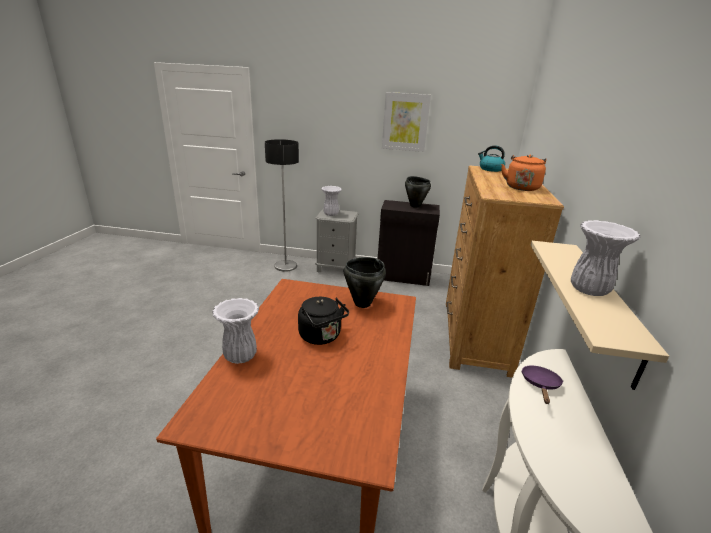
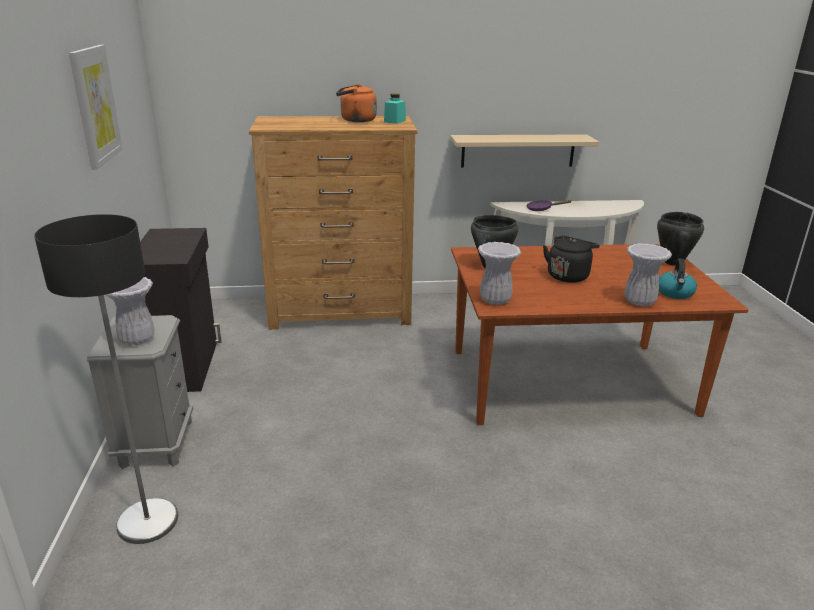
camera: 105 degrees left, 0 degrees up
(415, 206) = (161, 242): black cooking pot -> black cooking pot (672, 262)
(490, 169) = (270, 125): kettle -> kettle (675, 293)
(523, 196) = (394, 121): none -> turquoise jar
(588, 290) = (533, 137): white vase -> white vase (494, 301)

